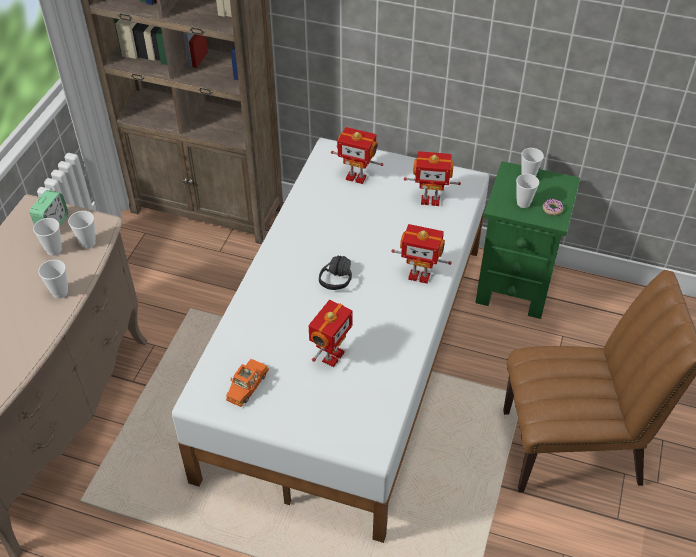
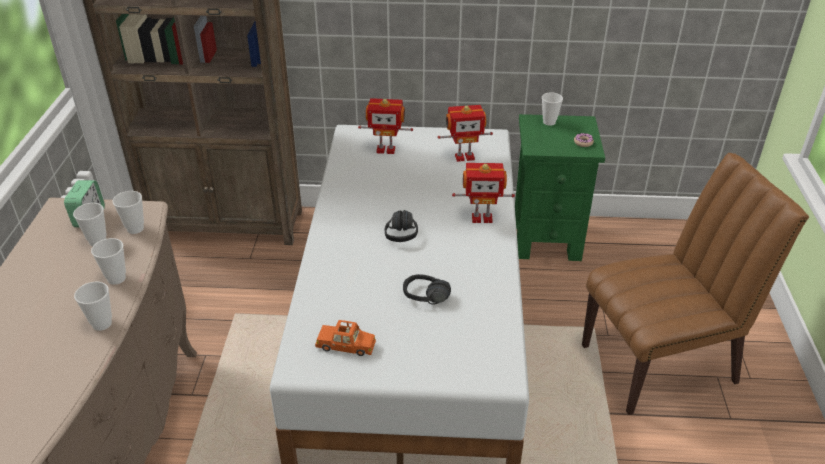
camera: 15 degrees left, 10 degrees down
(247, 386) = (346, 345): orange toy car -> orange toy car turned 90 degrees counterclockwise
(331, 356) = (424, 301): toy robot -> black headphones
(523, 203) = (555, 142): cup -> cup (102, 324)

